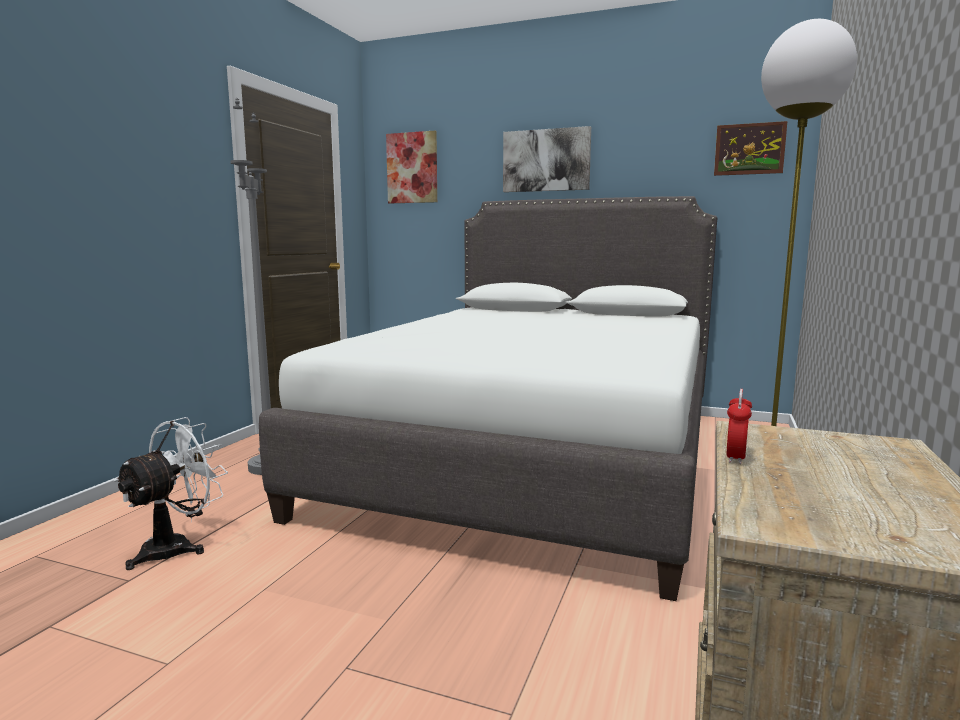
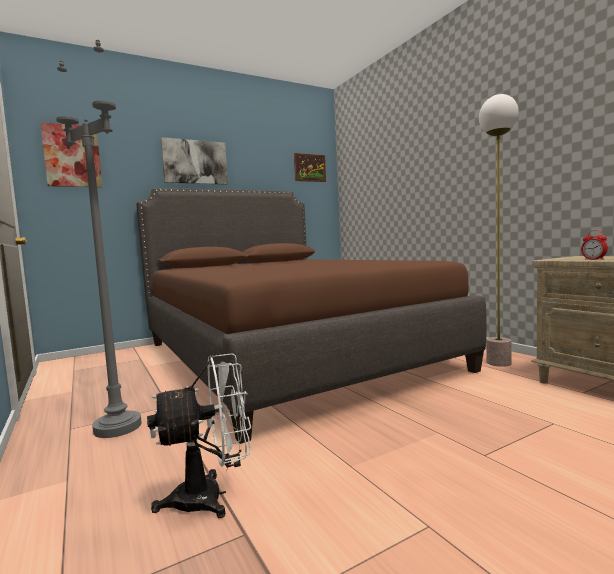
camera: 50 degrees left, 5 degrees down
(177, 547) = (211, 496): white fan -> white fan turned 90 degrees clockwise
(533, 457) = (285, 355): white bed -> brown bed

